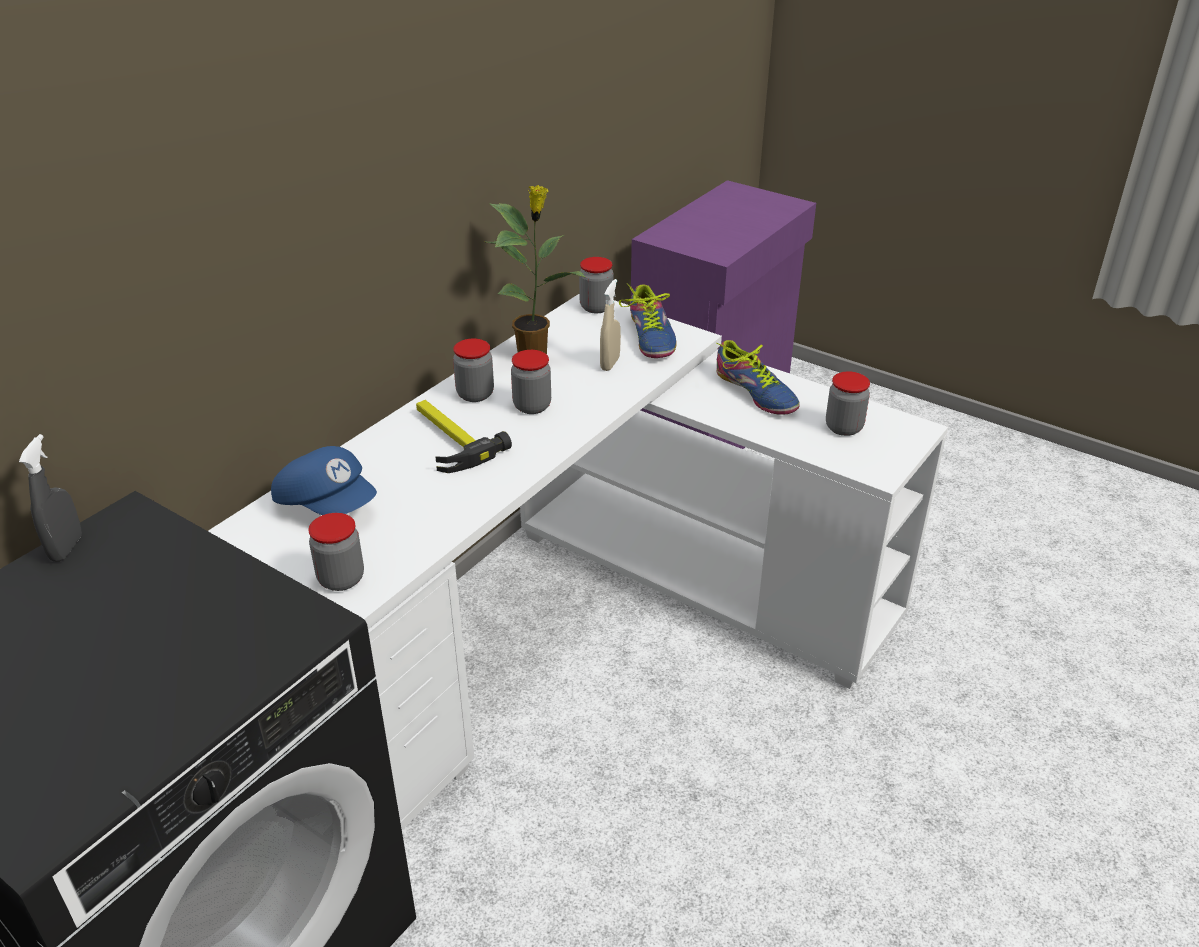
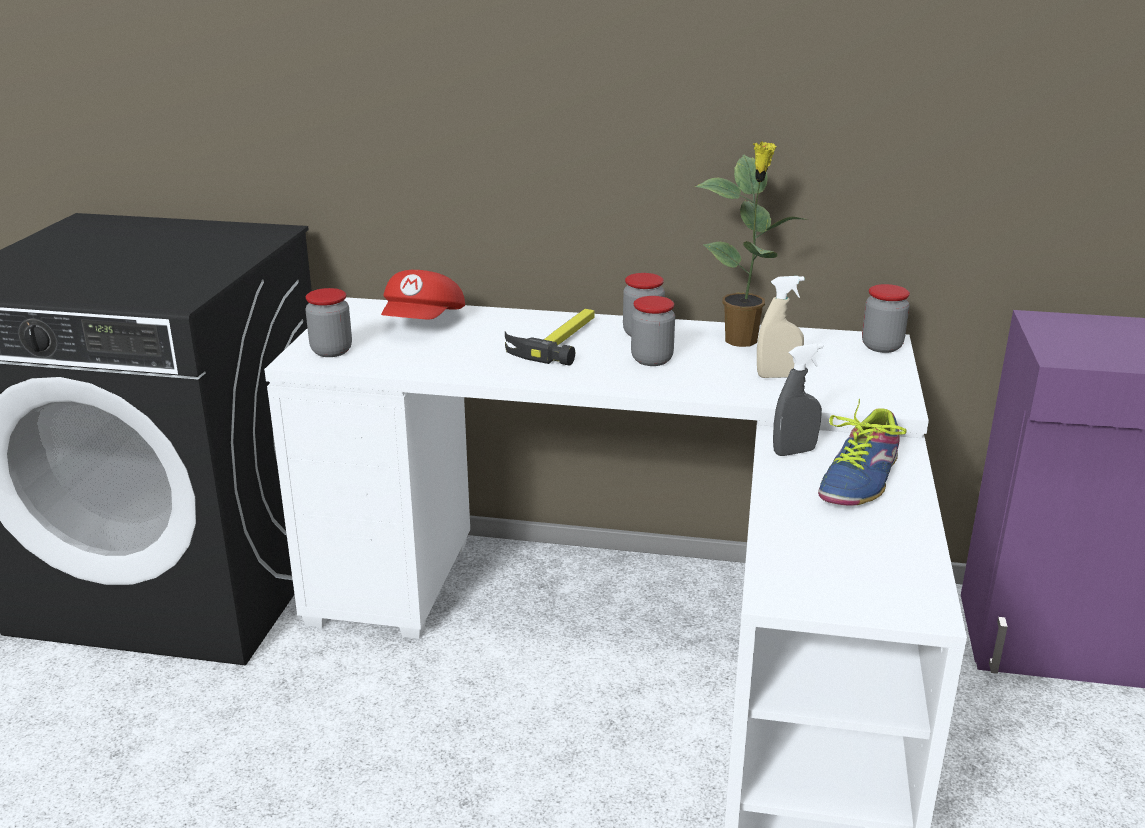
camera: 65 degrees right, 10 degrees down
(66, 548) = (231, 227): grey spray bottle -> grey spray bottle (794, 452)
(328, 504) = (424, 323): blue cap -> red cap
(651, 336) = (864, 384): shoe -> none
(843, 427) = (855, 551): jar -> none

